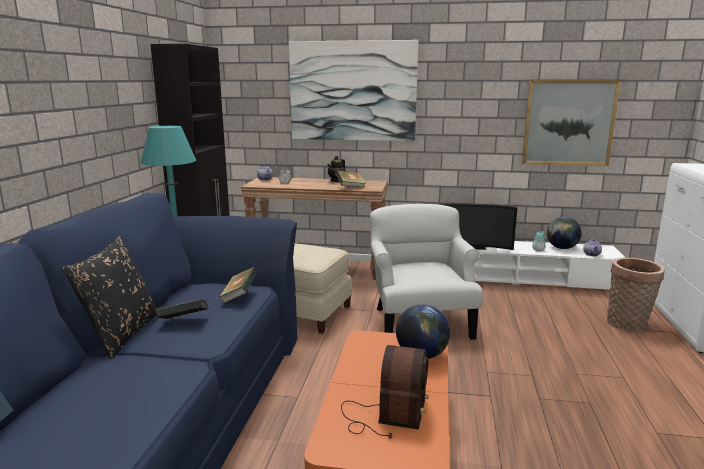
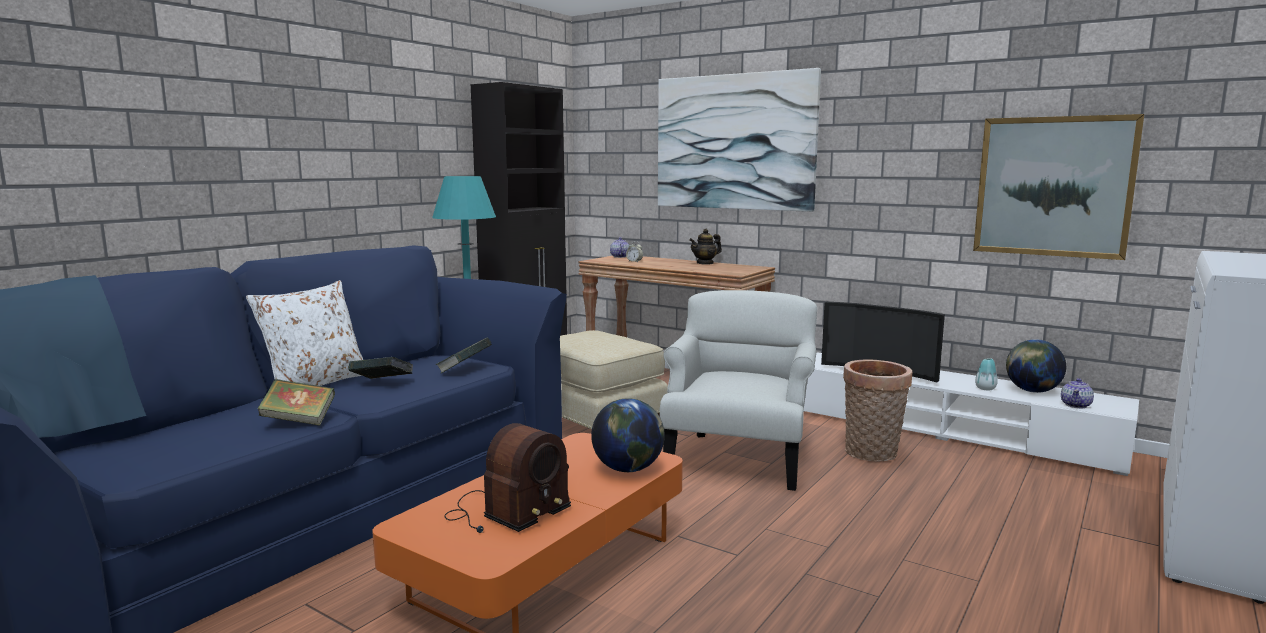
camera: 25 degrees right, 5 degrees down
(121, 334) = (315, 384): black pillow -> white pillow
(350, 187) = (708, 270): book -> book (299, 421)
(628, 325) = (1080, 520): basket -> basket (872, 454)

